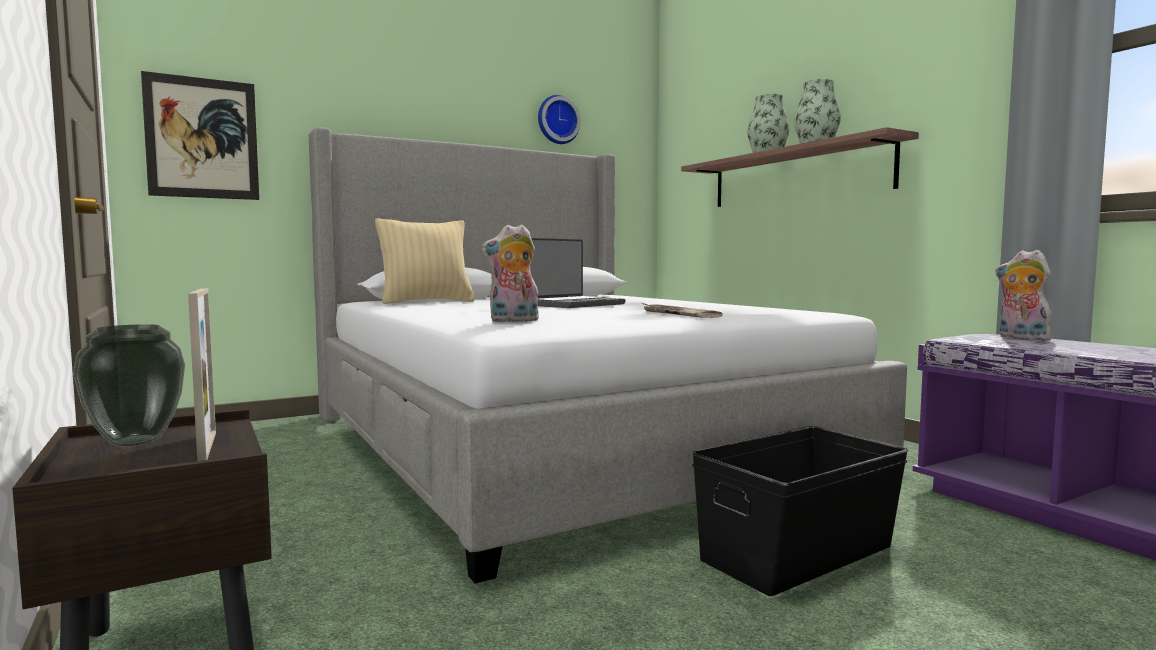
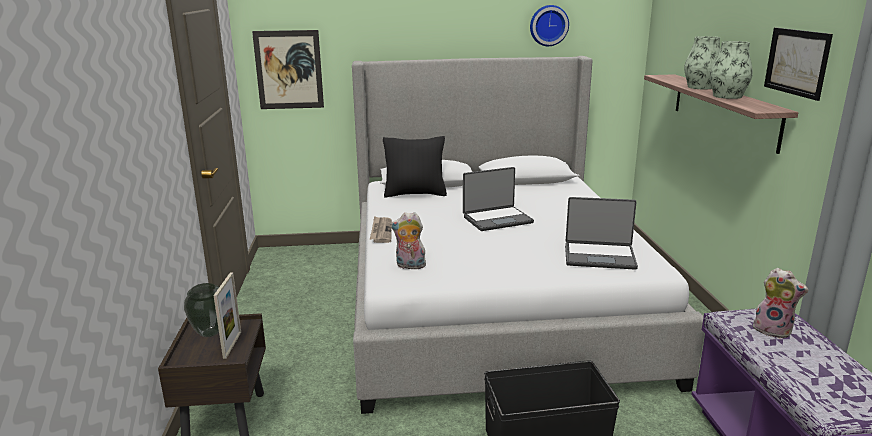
camera: 25 degrees right, 15 degrees up
(426, 302) = (415, 194): beige pillow -> black pillow
(677, 314) = (535, 258): newspaper -> newspaper (381, 231)
(750, 310) = (599, 256): none -> laptop
(903, 82) = (796, 62): none -> picture
(1020, 338) = (773, 330): plush toy -> plush toy turned 135 degrees clockwise

